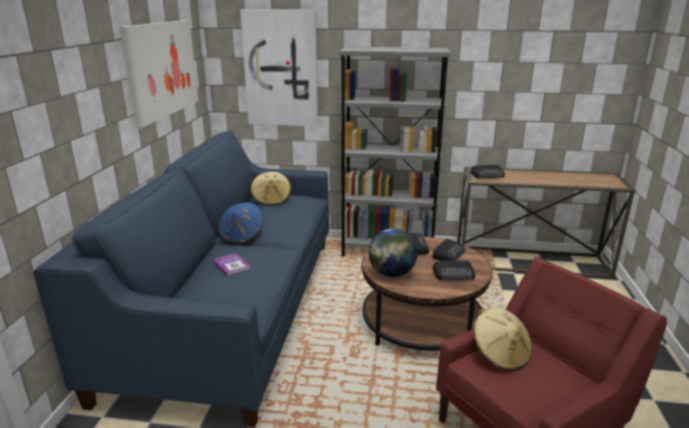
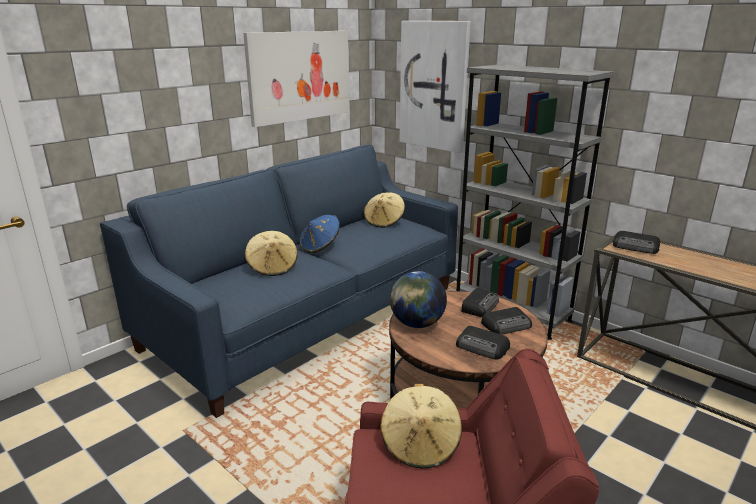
camera: 35 degrees right, 0 degrees up
(231, 265) = (272, 267): book -> beige hat

